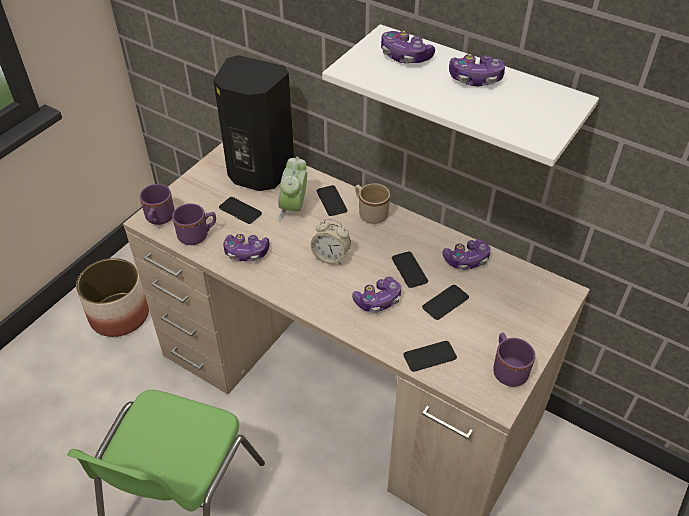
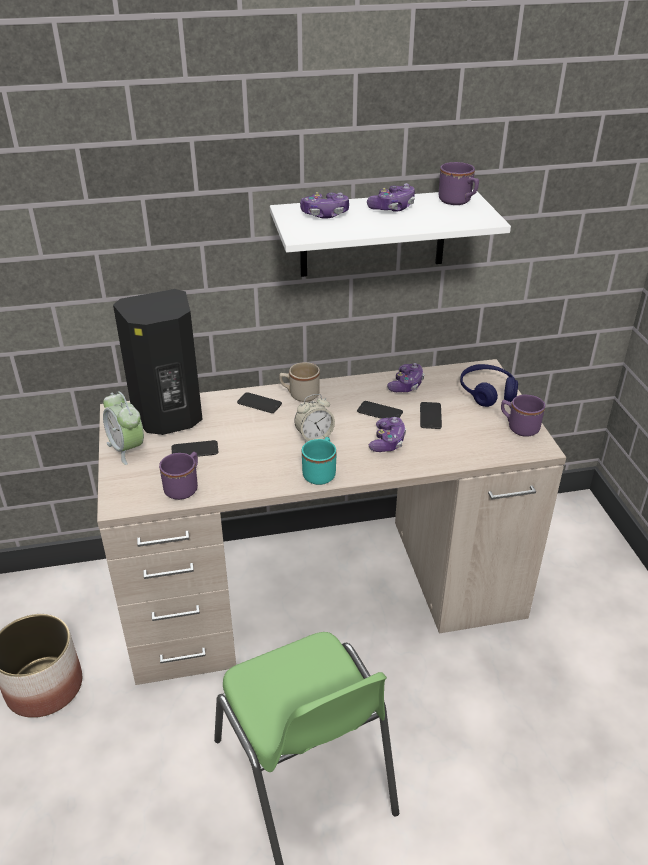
camera: 45 degrees left, 10 degrees down
(159, 219) = (130, 497): purple mug -> purple mug (458, 202)
(246, 253) = (245, 473): game controller -> none
(294, 208) = (237, 424): alarm clock -> alarm clock (127, 449)
(295, 290) = (321, 472): none -> turquoise mug
(429, 356) = (467, 451): phone -> none
(529, 315) = (487, 392): none -> blue headphones

